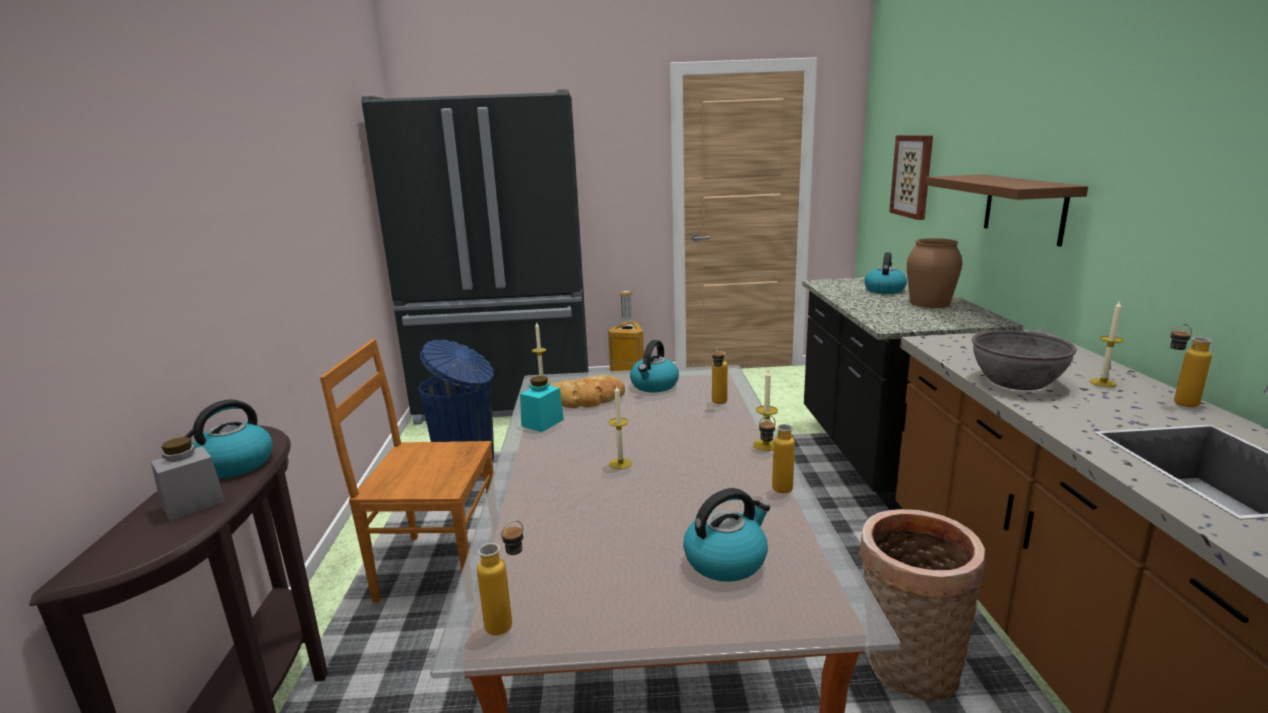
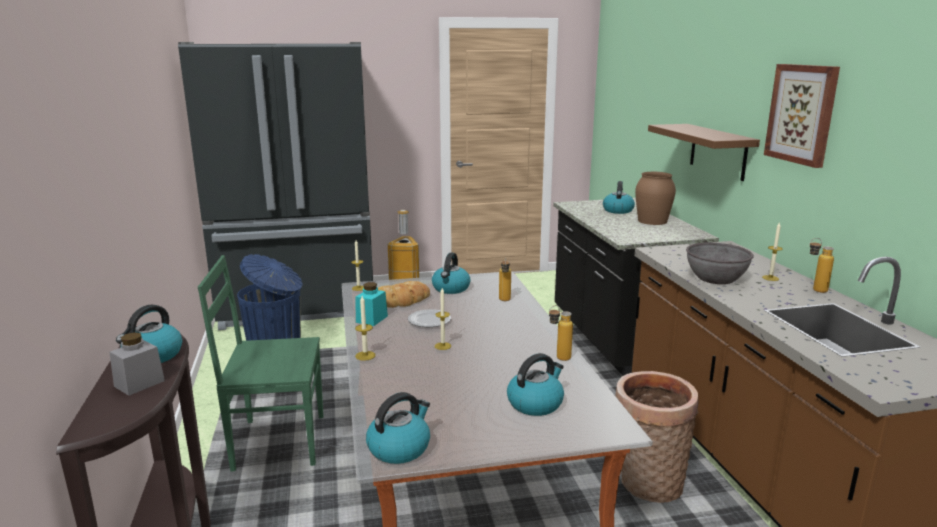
camera: 10 degrees left, 0 degrees up
(436, 567) = (276, 442): brown chair -> green chair
(509, 622) = (399, 448): bottle -> kettle
(614, 427) = (429, 320): none -> plate
(765, 445) = (546, 329): candle -> candle (365, 355)
(913, 176) = (636, 119): picture -> picture (802, 114)

